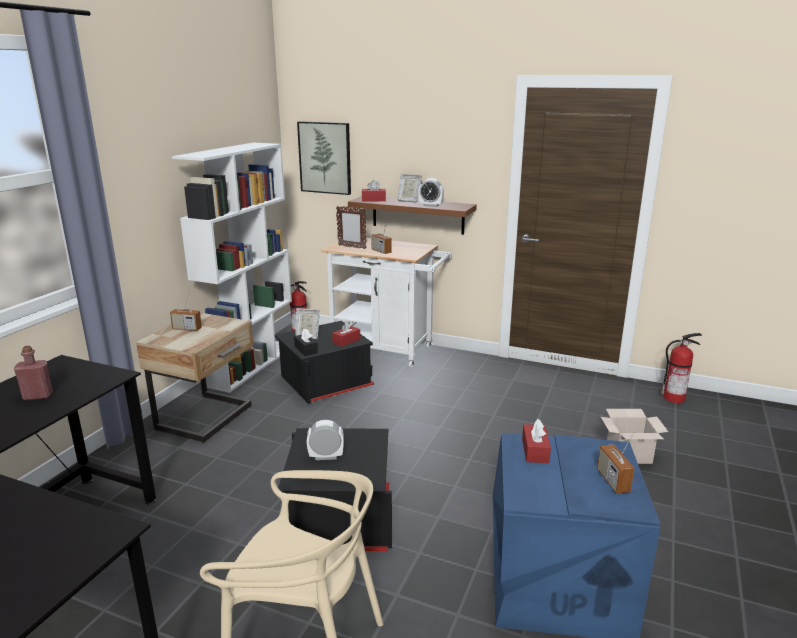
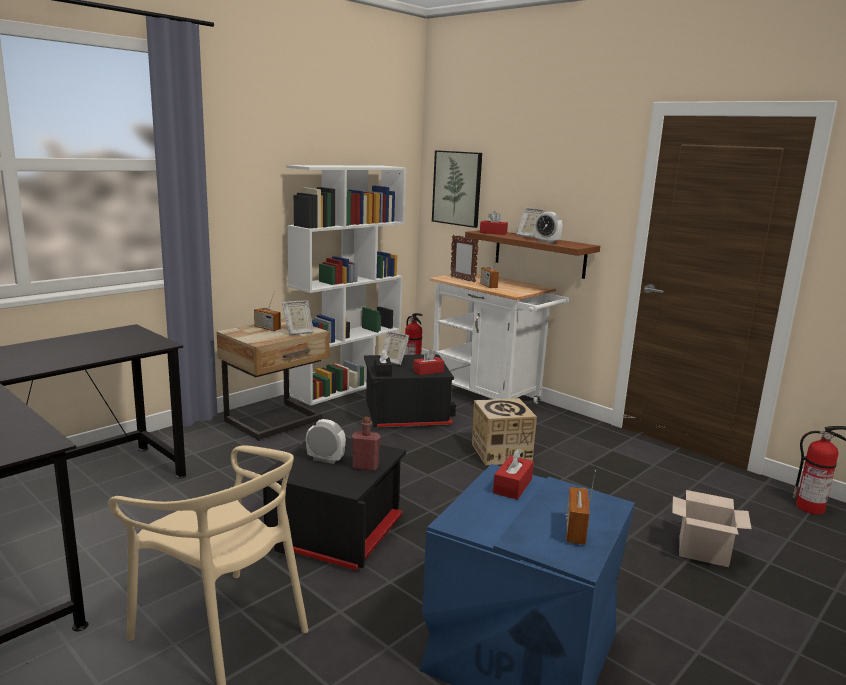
camera: 20 degrees right, 5 degrees down
(38, 396) = (89, 347): red bottle -> red bottle (365, 467)
(222, 328) = (298, 332): none -> picture frame
(430, 403) = (501, 452): none -> cardboard box

